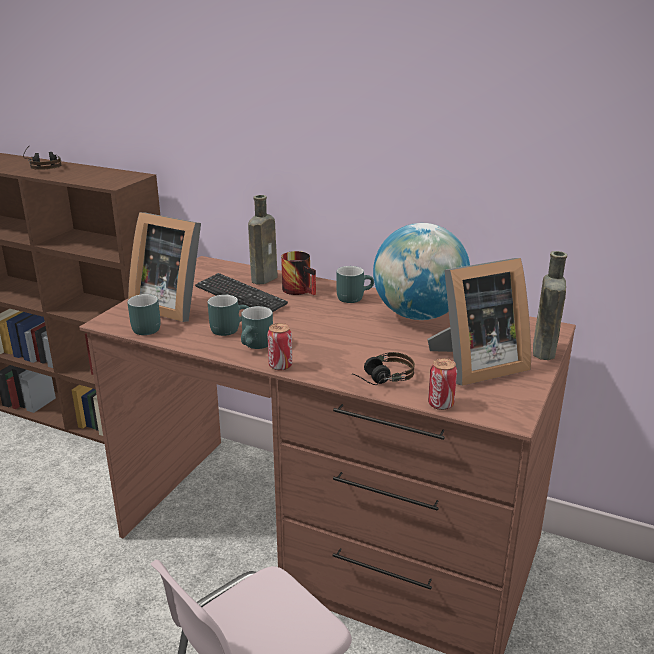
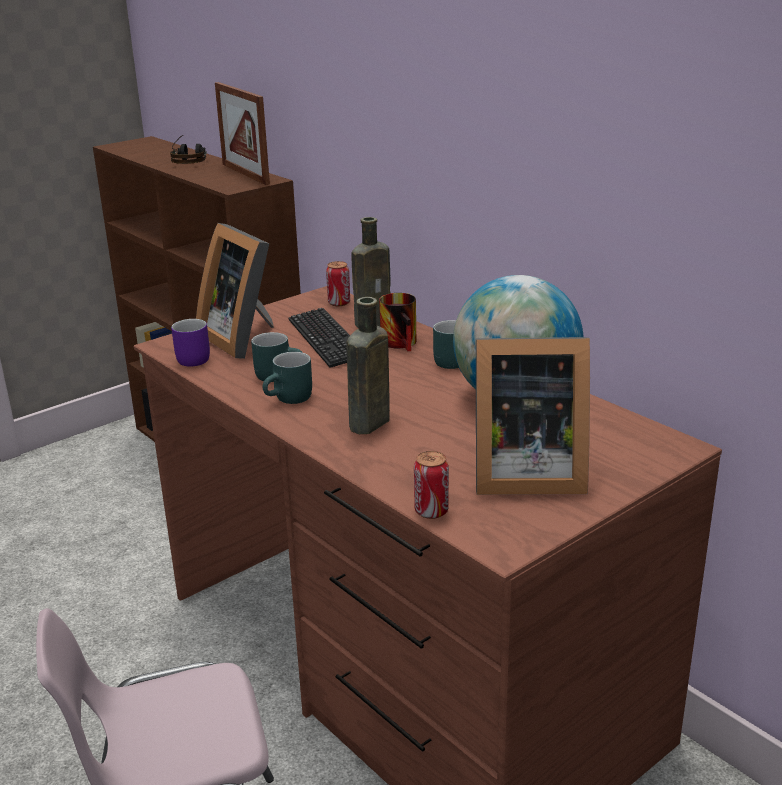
camera: 25 degrees right, 0 degrees up
(109, 173) = (245, 174): none -> picture frame
(143, 328) = (192, 358): turquoise mug -> purple mug
(280, 366) = (293, 427): can -> can (339, 303)
(379, 379) = (388, 466): headphones -> none
(544, 352) = (634, 476): brown bottle -> brown bottle (367, 425)

